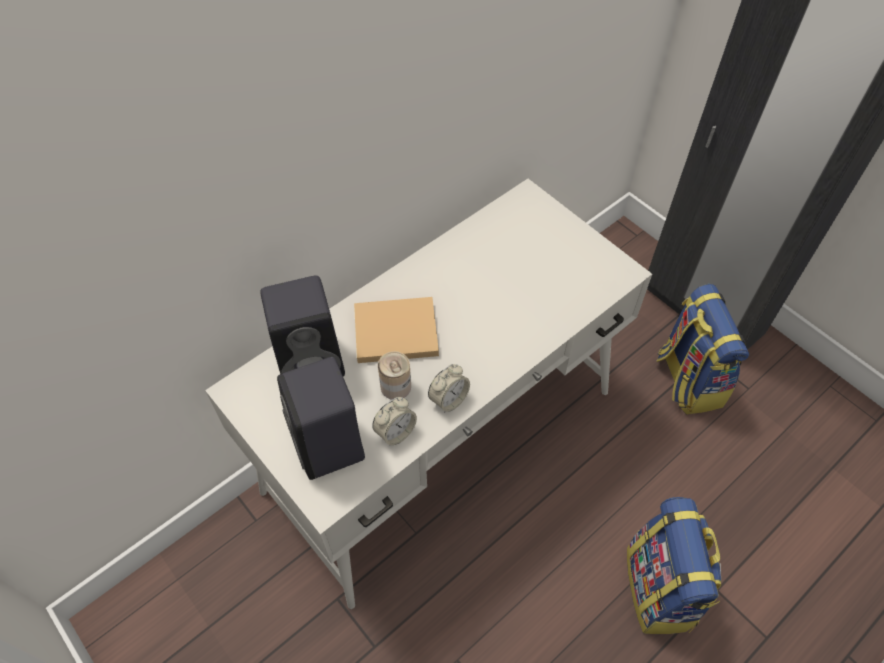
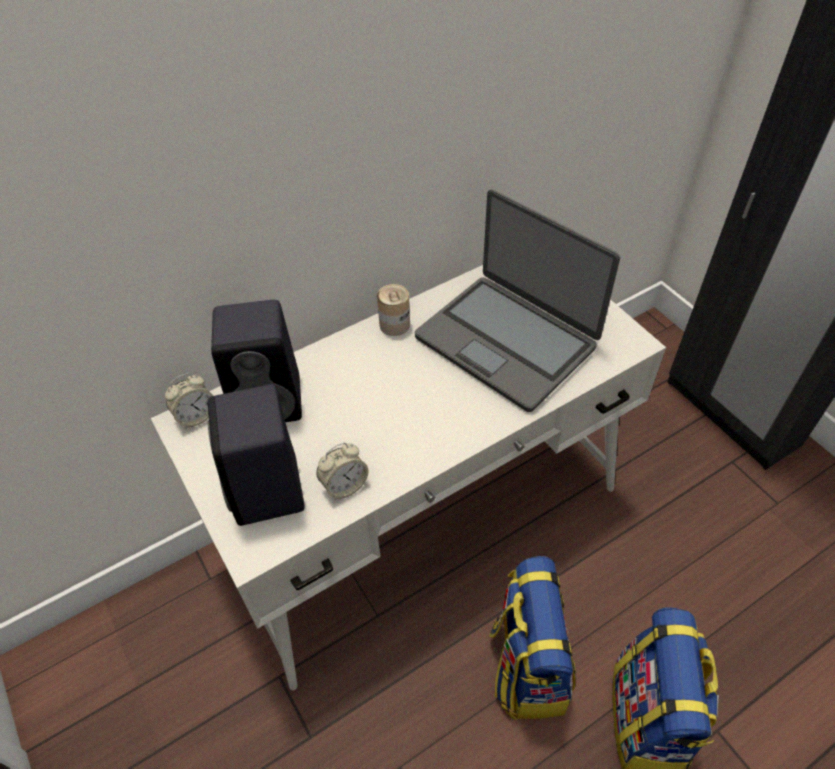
camera: 10 degrees right, 5 degrees down
(393, 332) = (363, 379): beige book -> none
(395, 386) = (355, 436): can -> can (394, 324)
(448, 399) = (411, 457): alarm clock -> alarm clock (196, 416)
(514, 282) = (507, 341): none -> laptop
(687, 379) = (707, 485): backpack -> backpack (527, 666)

